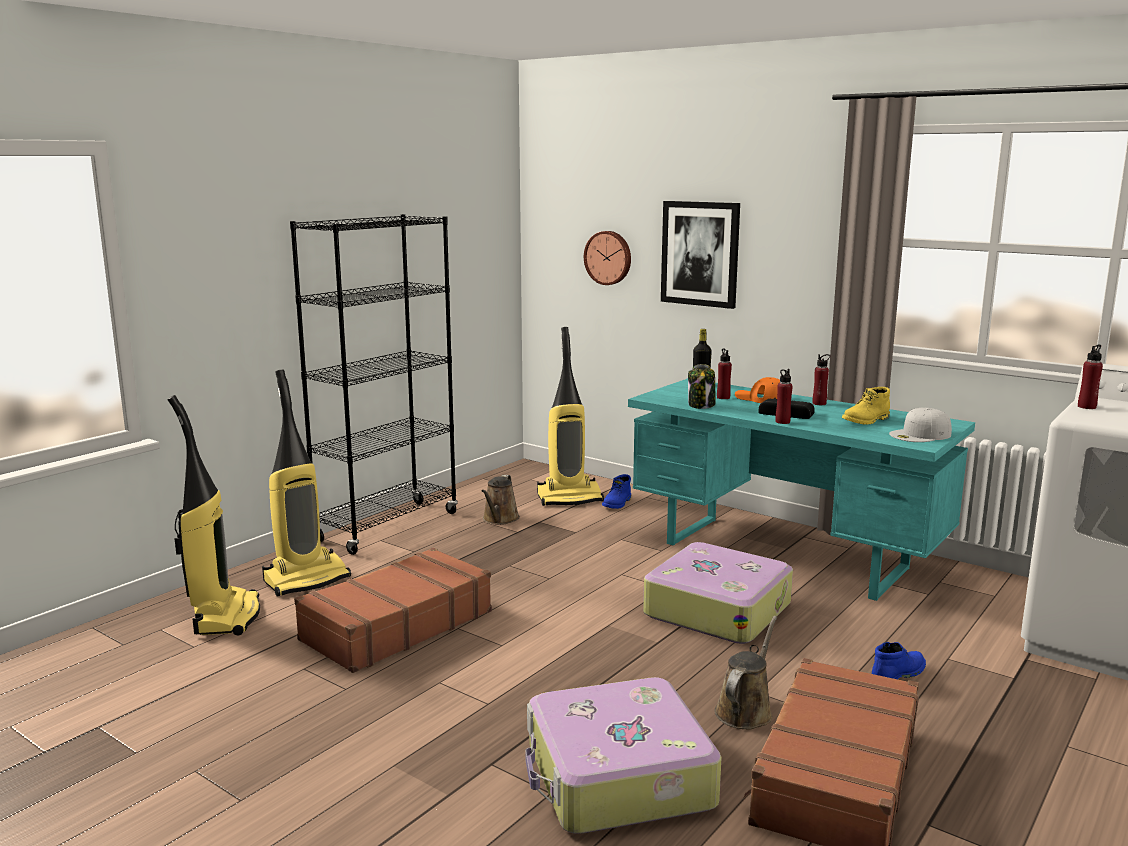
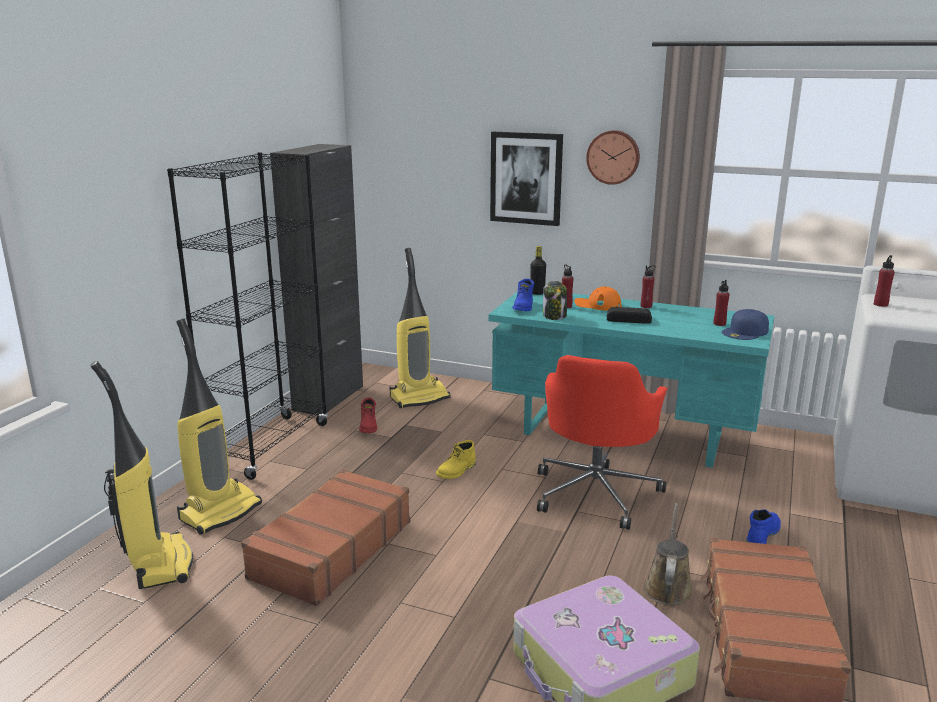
camera: 15 degrees left, 5 degrees up
(472, 489) = (328, 398): none -> black cabinet
(499, 519) = (369, 426): brown watering can -> red boot
(608, 257) = (437, 182): wall clock -> wall clock (613, 157)
(617, 503) = (463, 399): blue boot -> blue boot (524, 307)
(717, 609) = (596, 492): suitcase -> red office chair
(782, 422) = (632, 328): red bottle -> red bottle (719, 324)
(866, 420) = (695, 321): yellow boot -> yellow boot (457, 471)
(920, 435) = (745, 332): white cap -> blue cap

